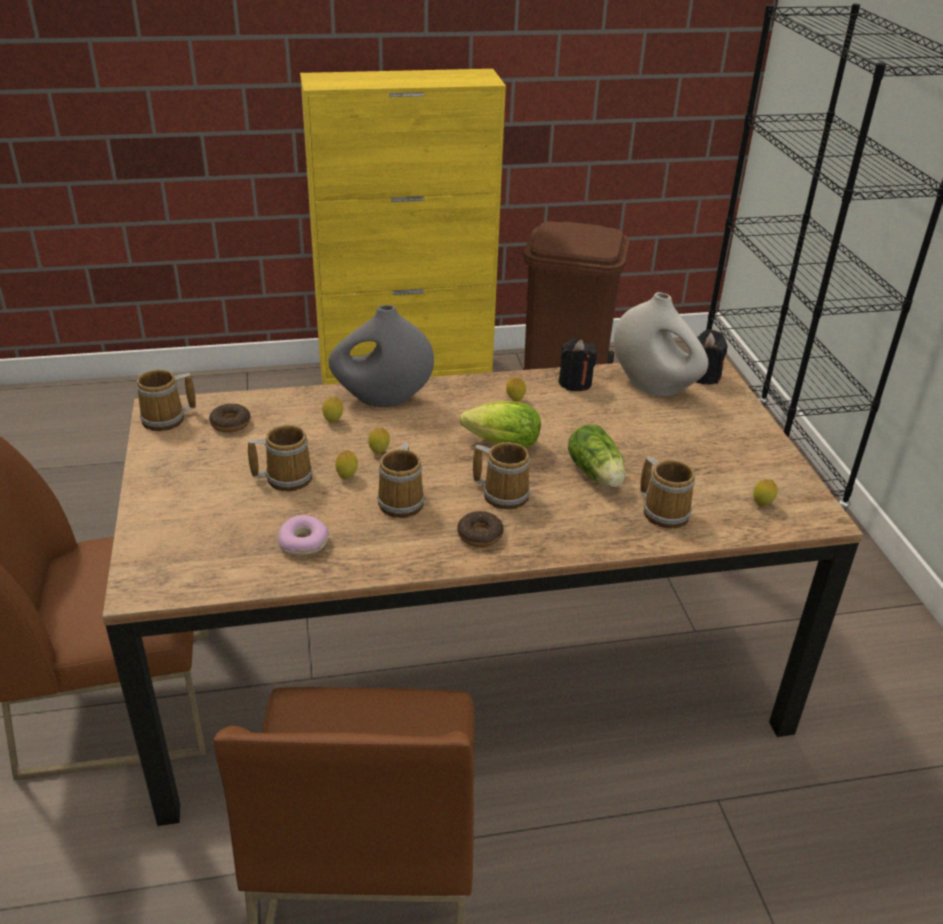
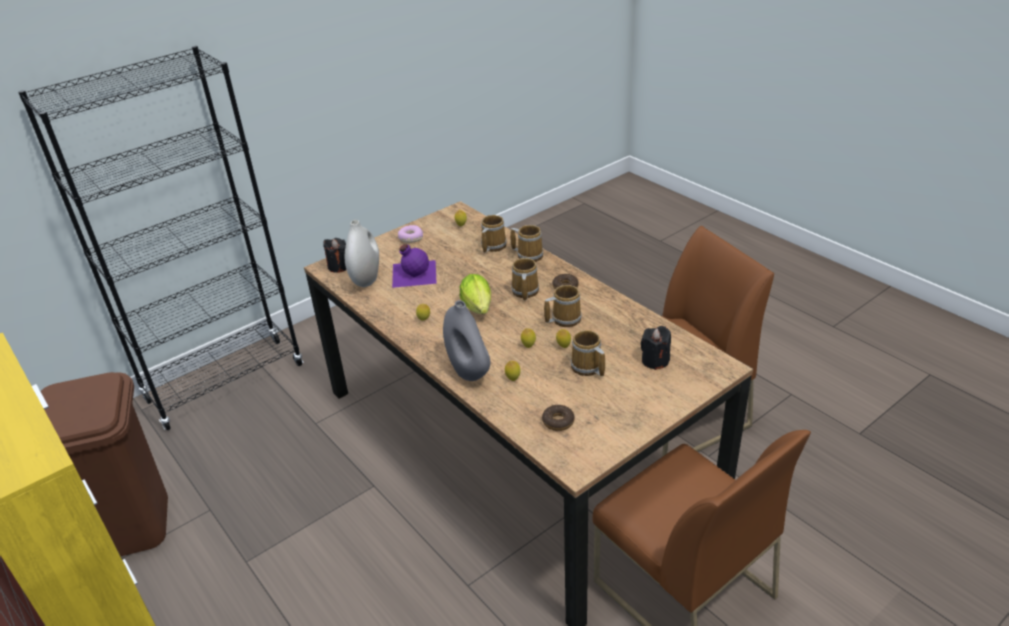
camera: 115 degrees left, 0 degrees up
(167, 419) = (583, 455): mug -> mug (529, 255)
(304, 542) = (631, 334): donut -> donut (410, 238)
(575, 383) = (383, 306): black candle -> black candle (655, 361)
(597, 475) = (479, 271): lettuce -> none
(639, 423) = (413, 273): none -> purple bottle

